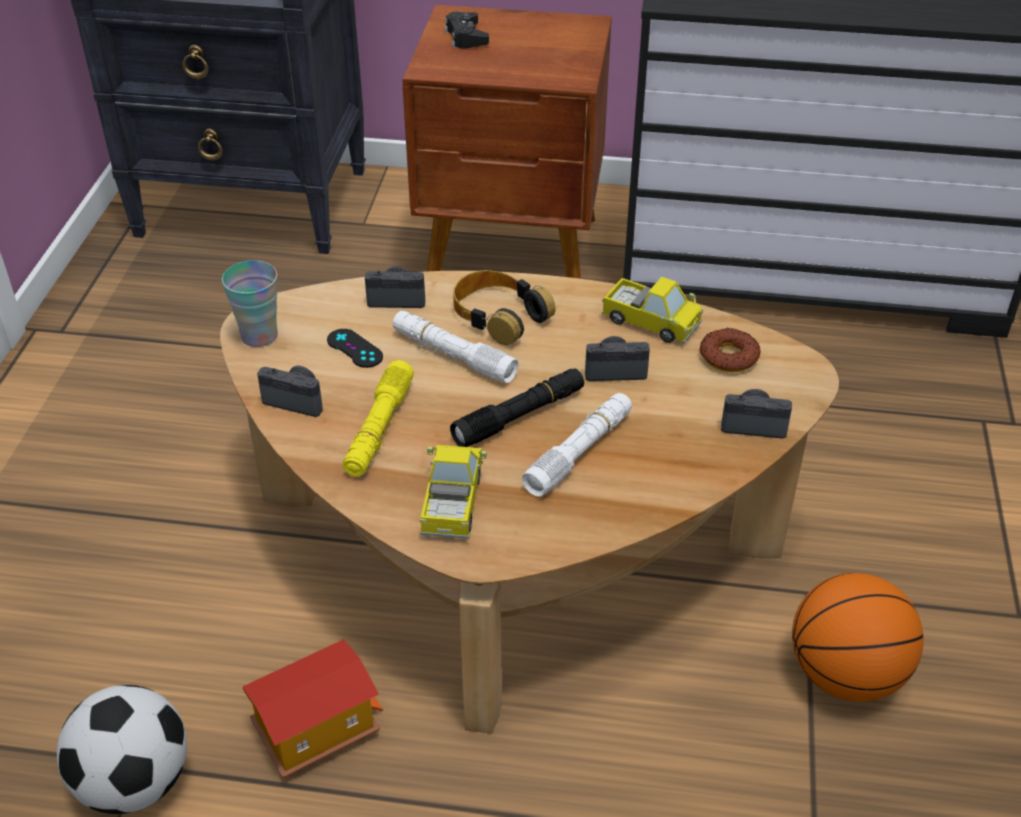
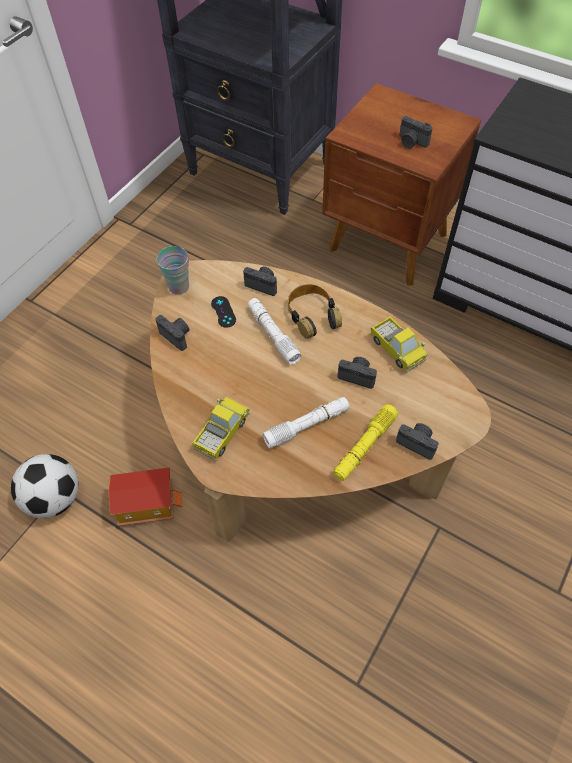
camera: 25 degrees right, 15 degrees up
(379, 428) = (209, 370): yellow flashlight -> yellow flashlight (364, 446)
(466, 37) = (380, 114): black game controller -> none
(519, 416) = (287, 389): black flashlight -> none
(533, 59) = (411, 142): none -> camera
(728, 356) = (430, 389): donut -> none
(845, 674) = (433, 586): basketball -> none

